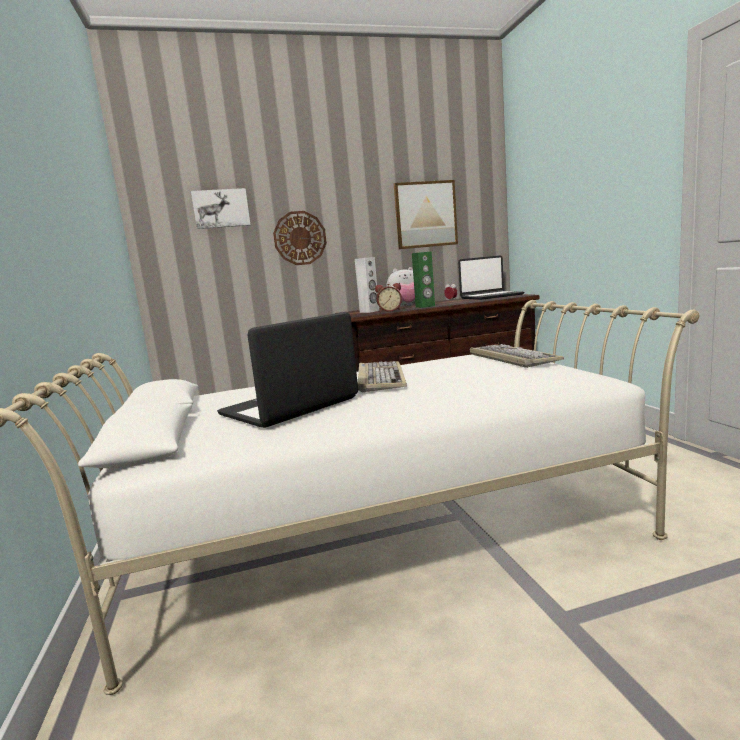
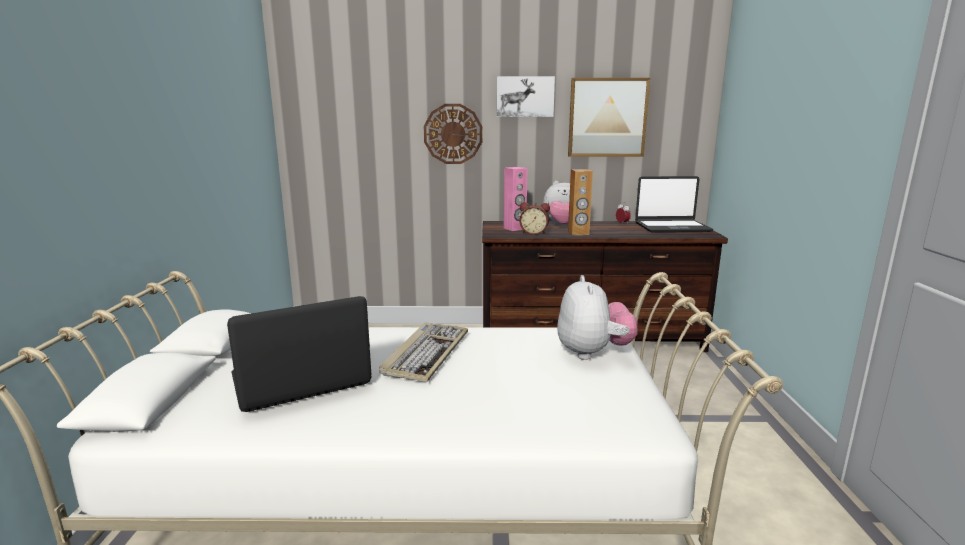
camera: 15 degrees right, 5 degrees up
(221, 208) = (370, 95): picture -> picture (525, 96)
(369, 311) = (515, 228): white speaker -> pink speaker
(425, 306) = (578, 233): green speaker -> brown speaker
(511, 358) = (593, 353): keyboard -> plush toy

